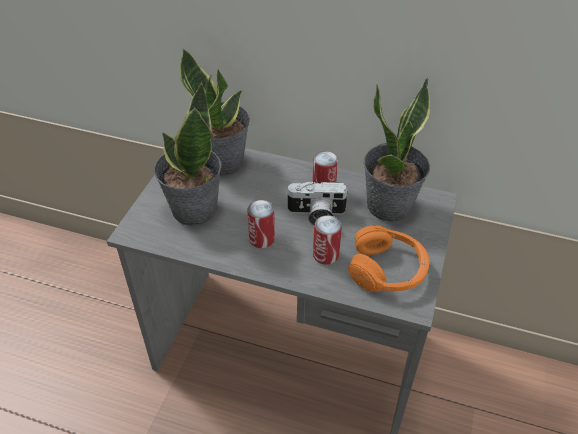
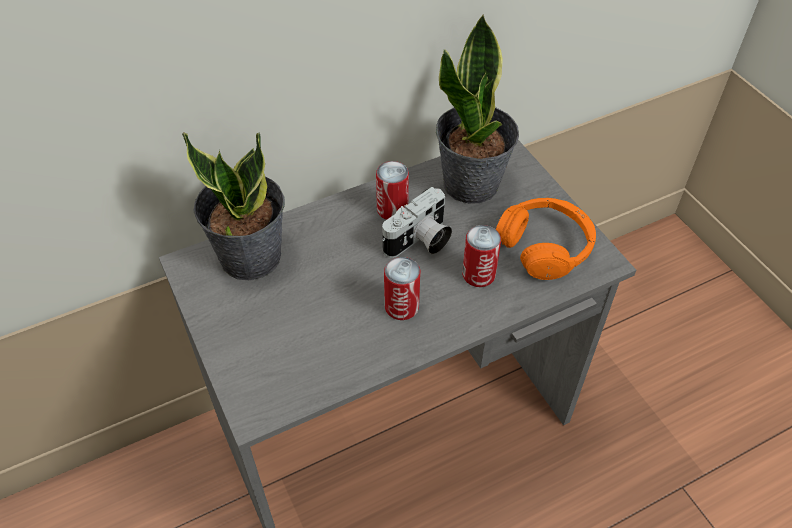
camera: 45 degrees left, 5 degrees up
(193, 209) = (290, 332): potted plant -> none

